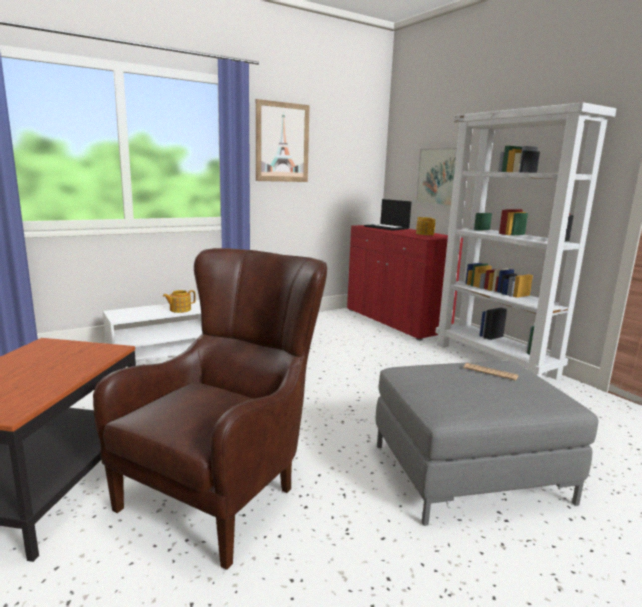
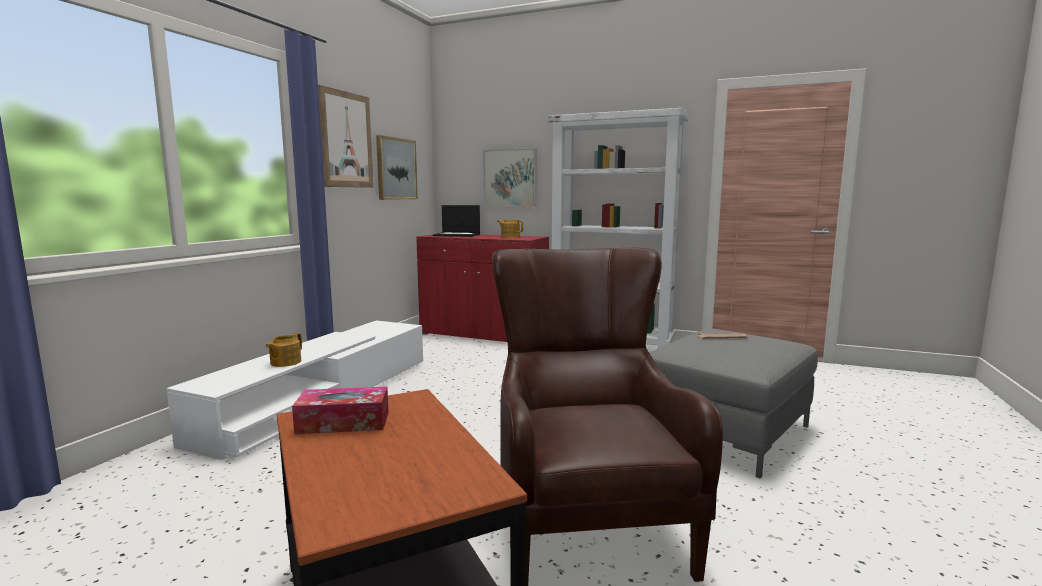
camera: 35 degrees left, 5 degrees down
(49, 352) = (343, 422): none -> tissue box
(336, 166) = (396, 169): none -> picture

